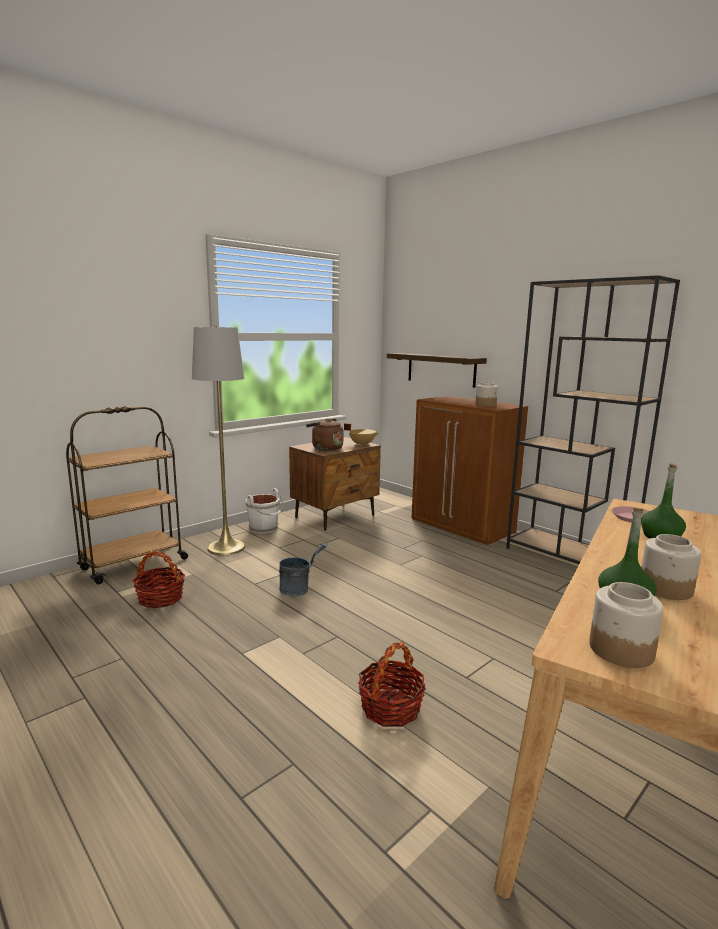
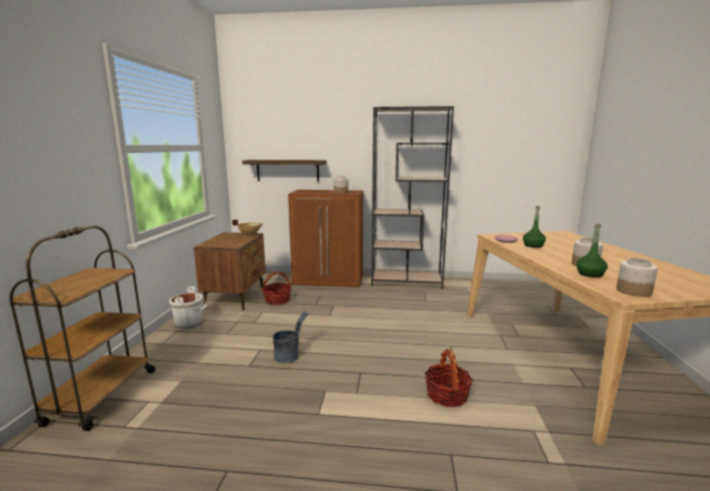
camera: 40 degrees left, 0 degrees up
(160, 598) = (182, 411): basket -> basket (277, 300)
(226, 547) = (179, 349): grey floor lamp -> none
(325, 448) = (228, 242): brown kettle -> none

